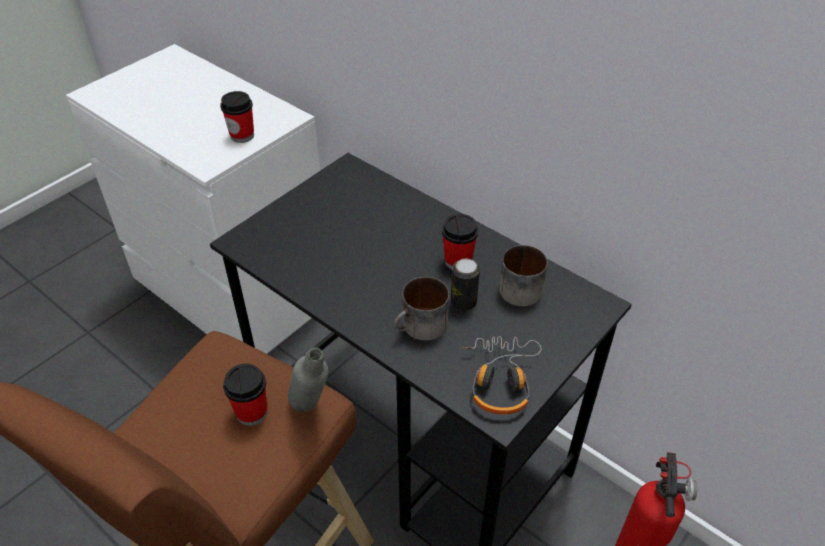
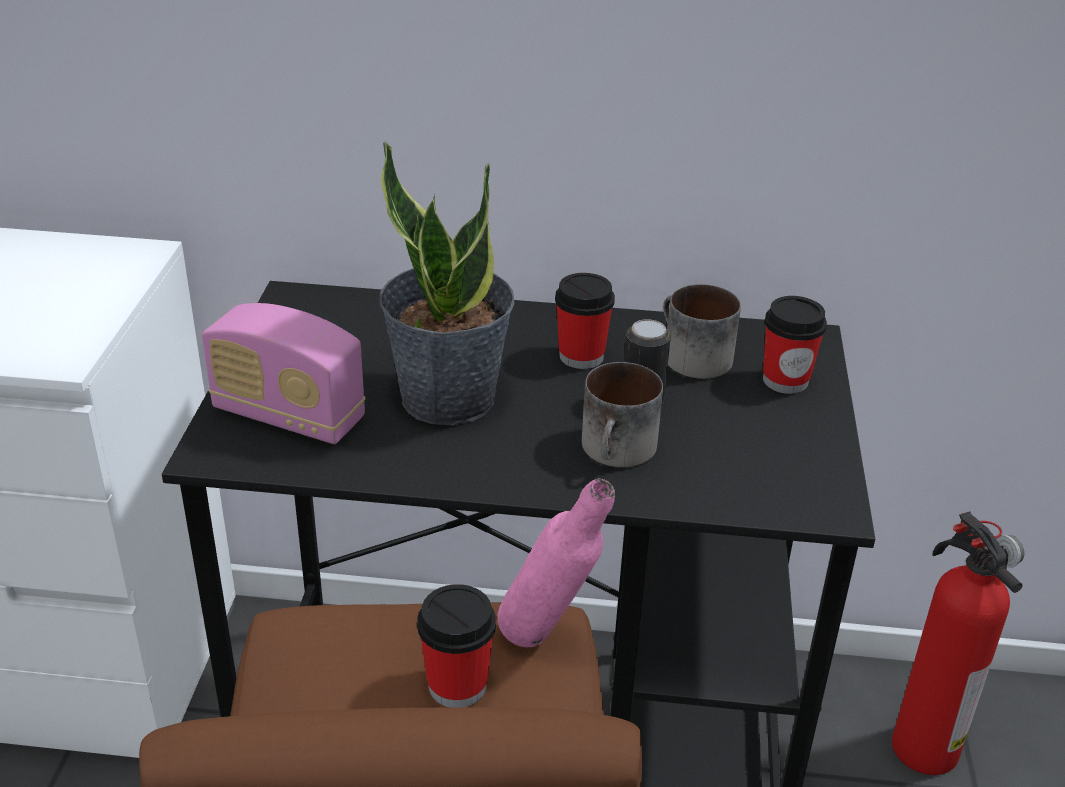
camera: 35 degrees left, 10 degrees down
(242, 135) = (81, 300): cup -> cup (785, 380)
(286, 236) = (288, 416): none -> radio
(312, 412) = (549, 640): grey bottle -> pink bottle
(367, 257) = (448, 397): none -> potted plant
(500, 380) = (786, 468): headphones -> none

